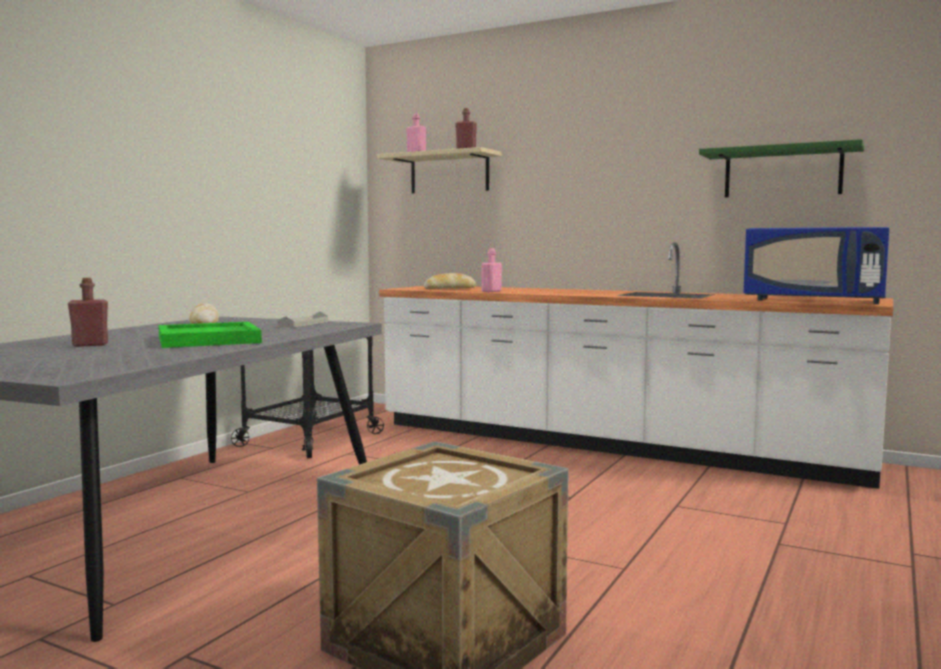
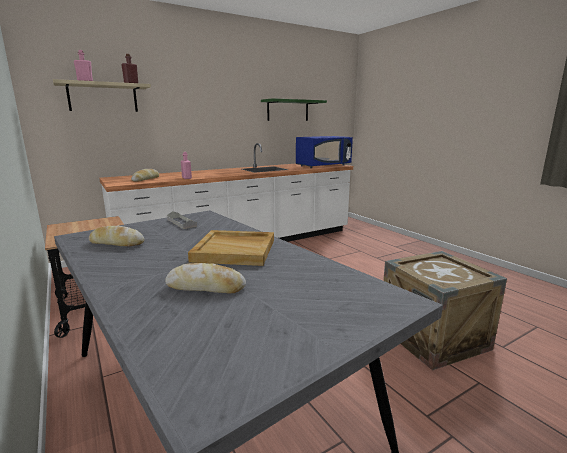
camera: 60 degrees left, 10 degrees up
(90, 345) = (206, 287): red bottle -> bread
(209, 340) = (235, 250): green tray -> beige tray

